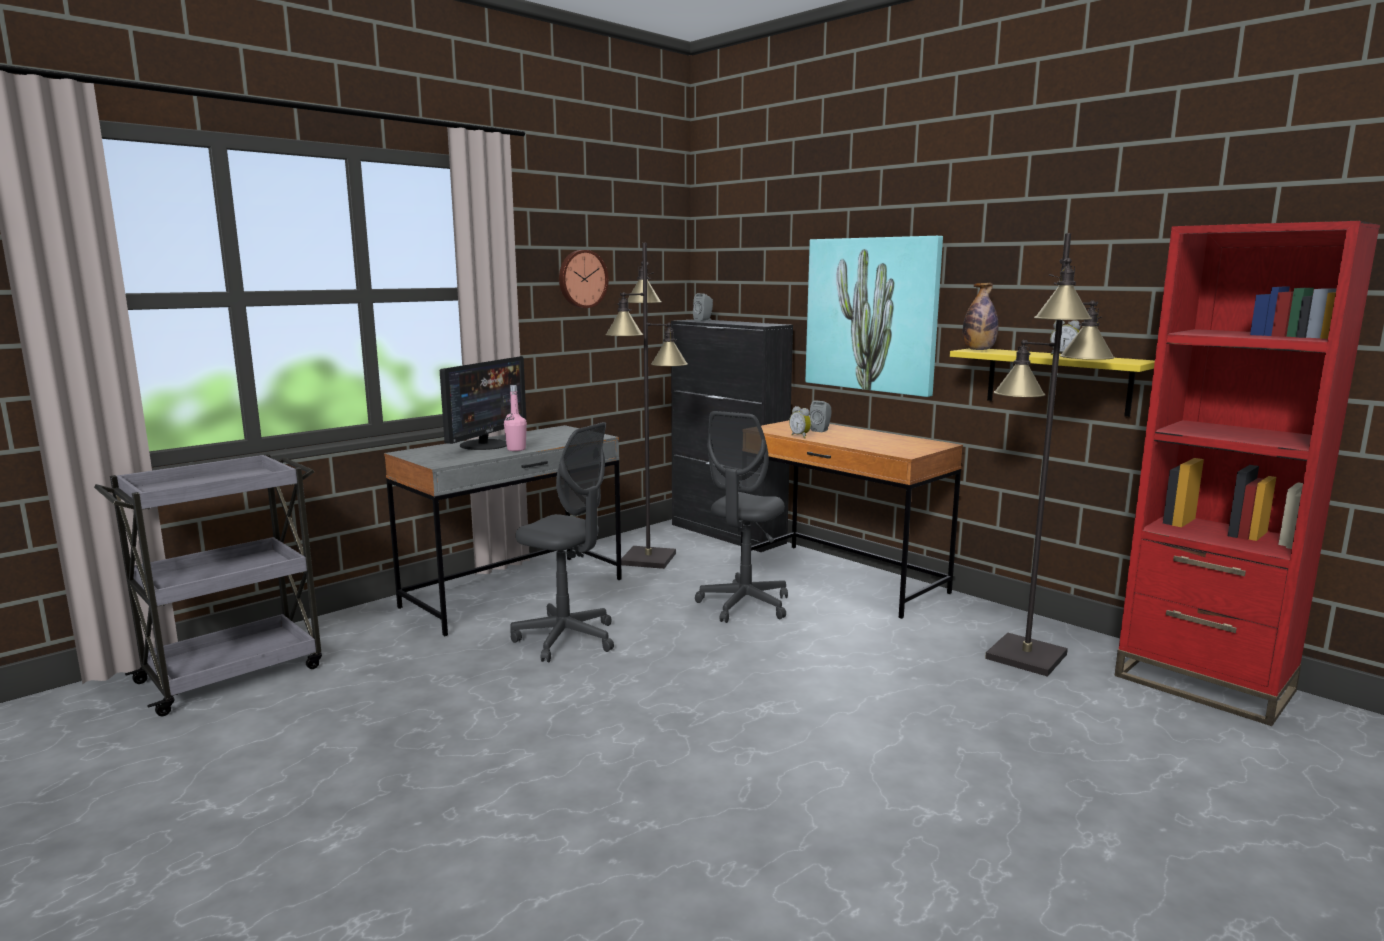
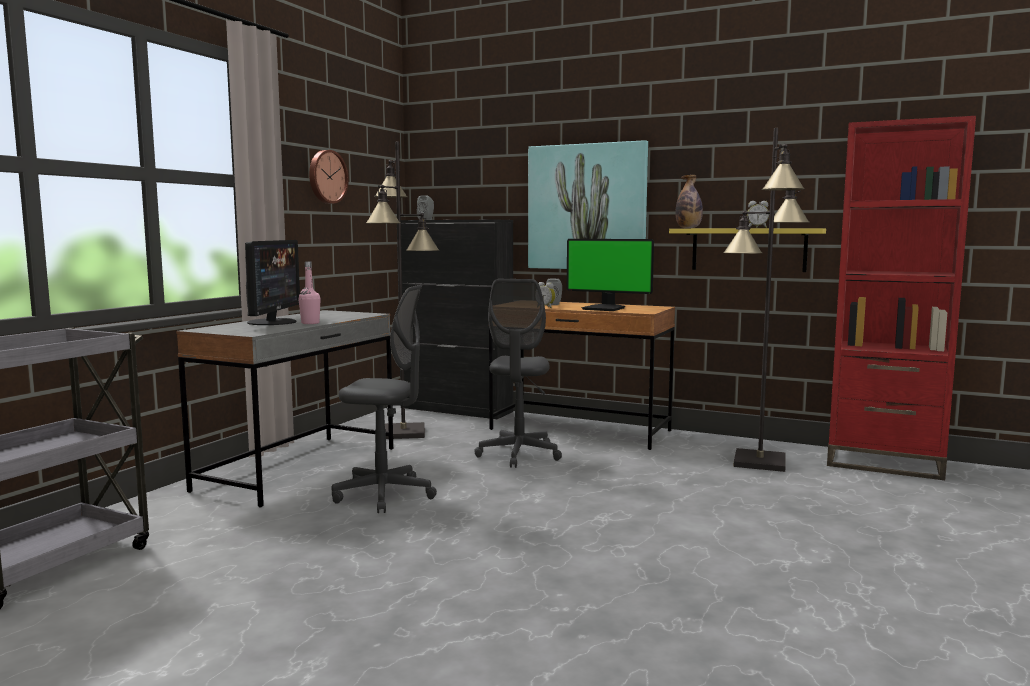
camera: 20 degrees left, 5 degrees down
(867, 443) = (605, 308): none -> monitor

